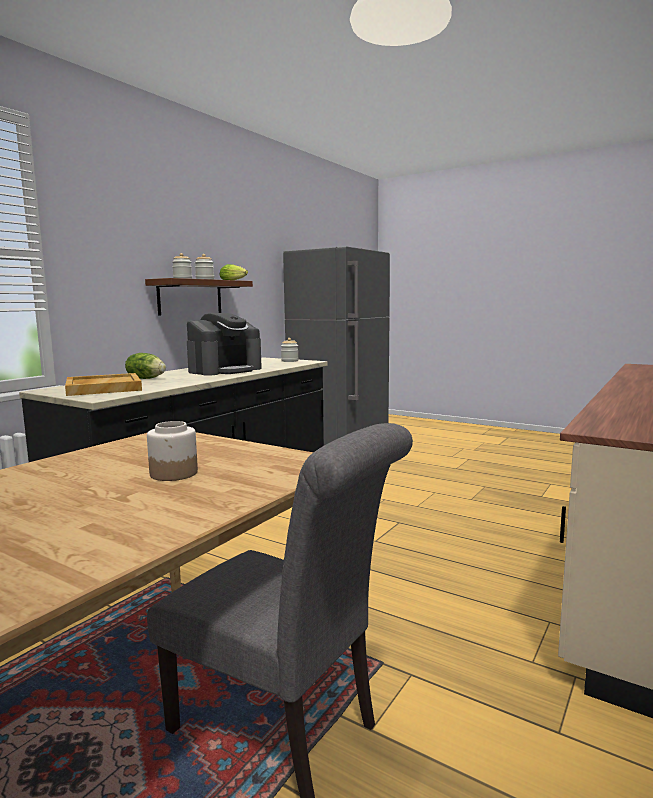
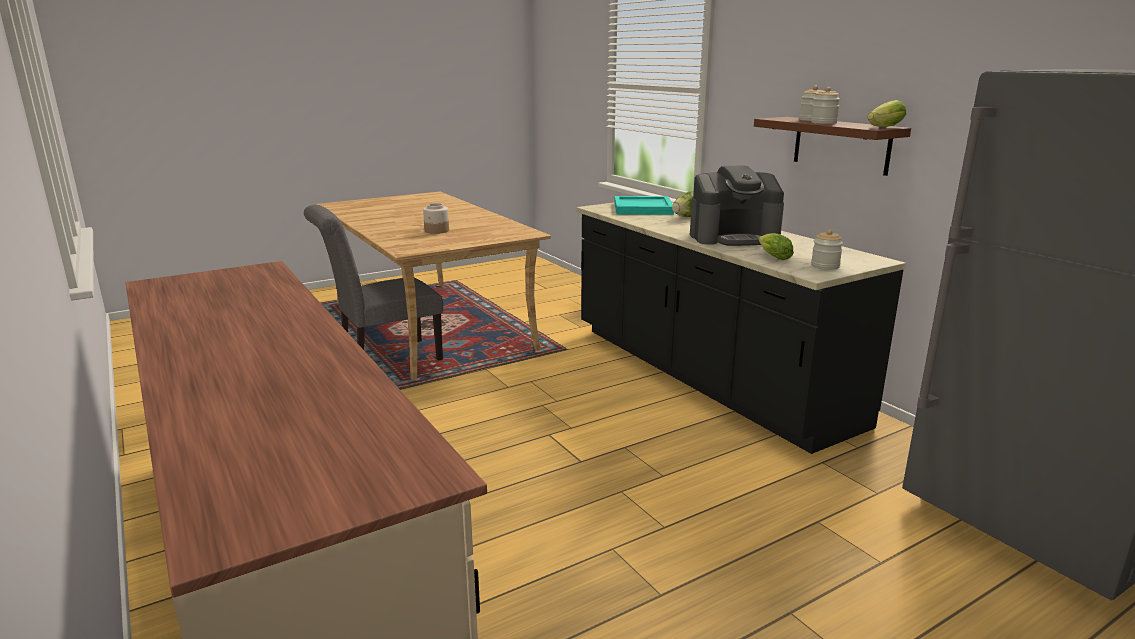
camera: 115 degrees right, 10 degrees up
(103, 388) = (643, 208): beige tray -> turquoise tray
(225, 370) = (734, 237): coffee machine -> coffee machine turned 75 degrees counterclockwise
(277, 365) = (772, 256): none -> lettuce

